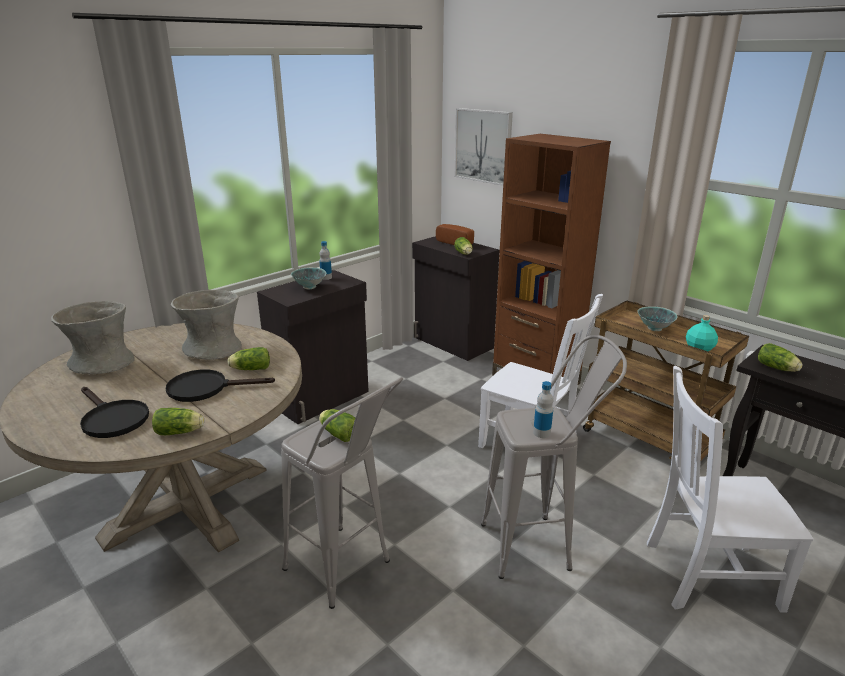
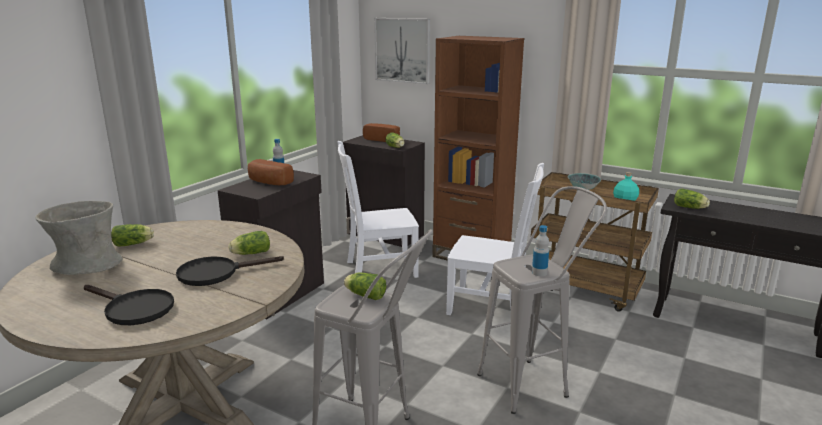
camera: 15 degrees left, 5 degrees down
(181, 432) = (215, 310): lettuce -> lettuce (134, 244)
(213, 349) = (200, 242): grey vase -> none
(309, 287) = (268, 182): bowl -> bread
(706, 574) = (672, 381): white chair -> white chair (378, 269)

